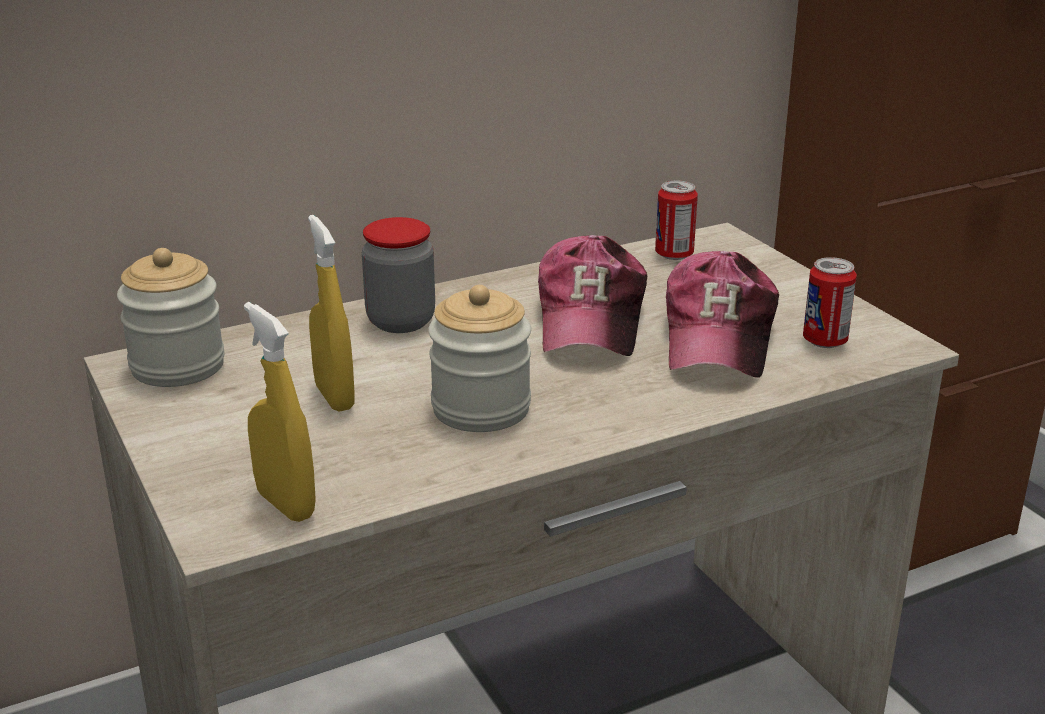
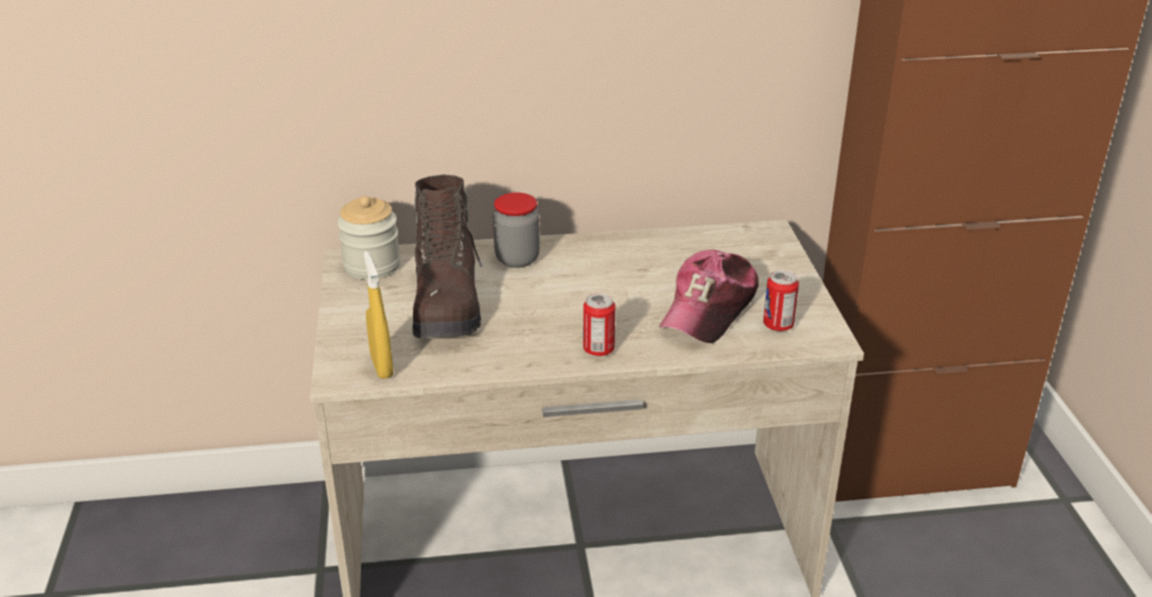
camera: 20 degrees right, 5 degrees up
(334, 397) = (447, 304): yellow spray bottle -> brown boot
(481, 409) = (526, 329): jar -> none
(591, 319) = (636, 280): cap -> none
(674, 254) = (728, 240): can -> can (598, 350)

